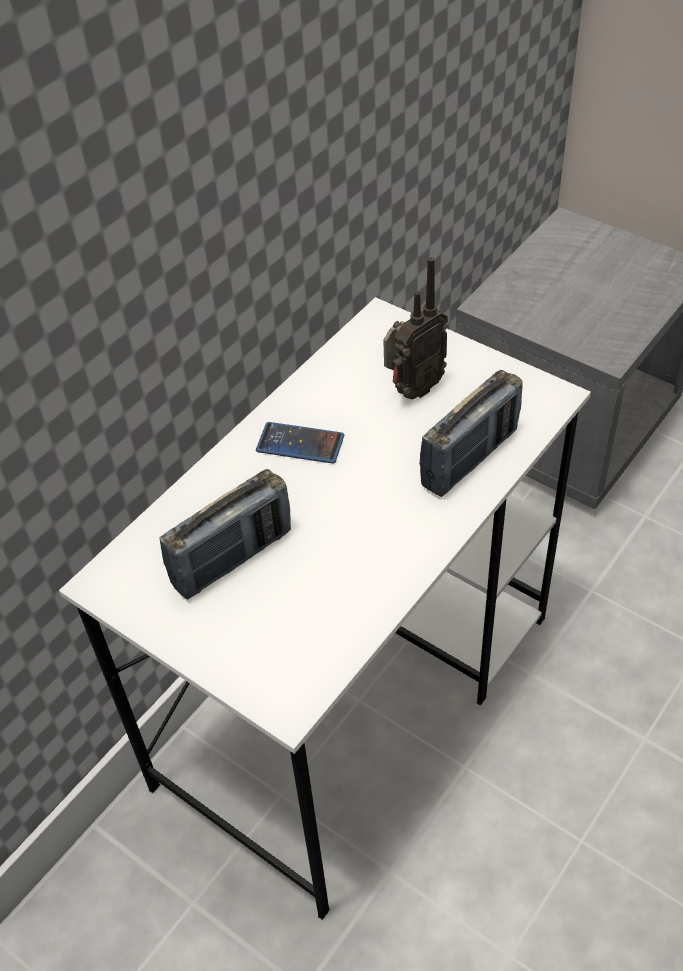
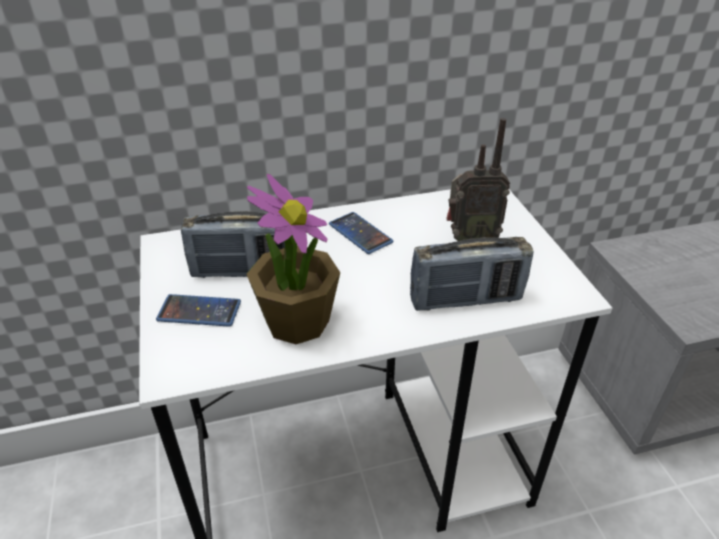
camera: 35 degrees right, 10 degrees down
(239, 629) = (199, 311): none -> phone
(345, 576) = (297, 321): none -> potted plant

